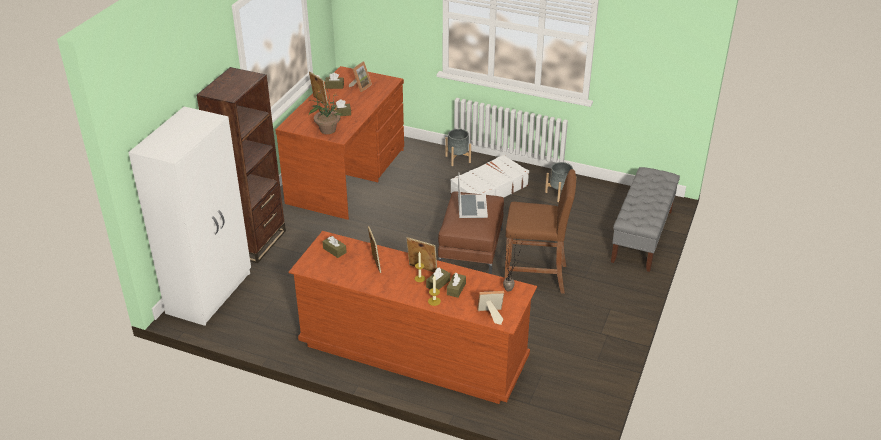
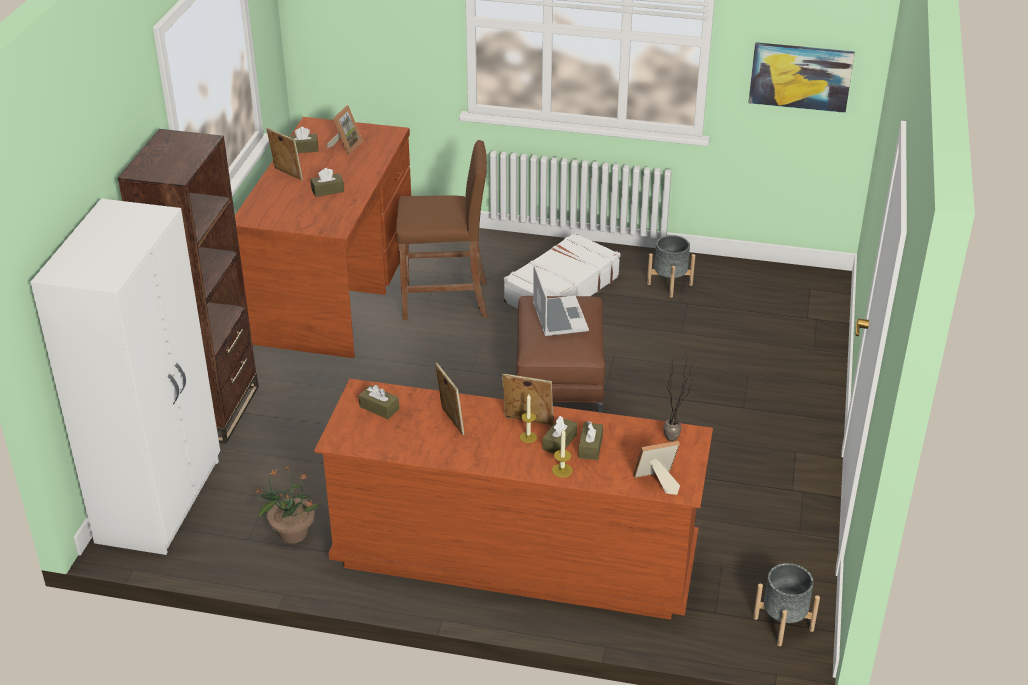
camera: 10 degrees left, 0 degrees up
(327, 129) = (313, 218): potted plant -> potted plant (292, 533)
(457, 159) = (500, 247): grey planter -> grey planter (783, 624)
(535, 276) = (670, 415): brown stool -> brown stool (445, 301)
(642, 236) = (810, 336): grey bench -> none
(651, 67) = (800, 76): none -> picture

